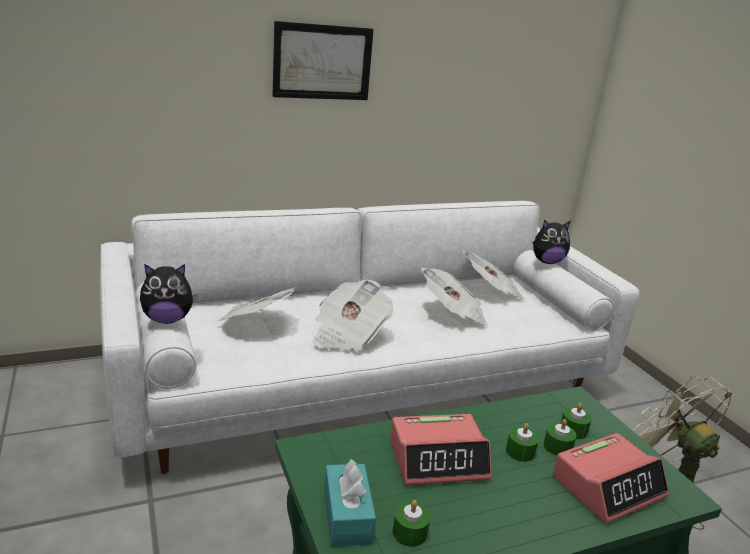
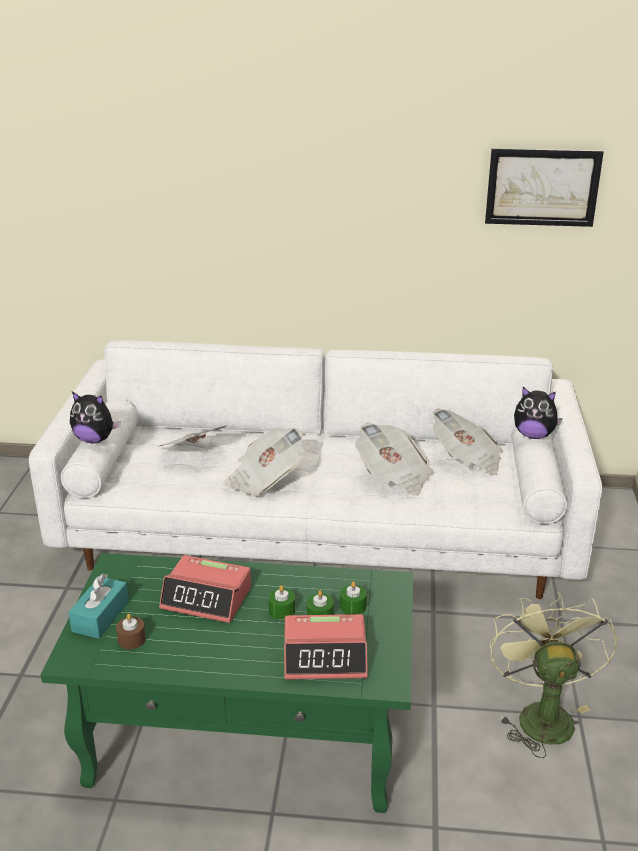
camera: 30 degrees right, 5 degrees up
(322, 62) = (300, 197): picture -> picture (542, 187)
(409, 532) = (131, 639): green candle -> brown candle

